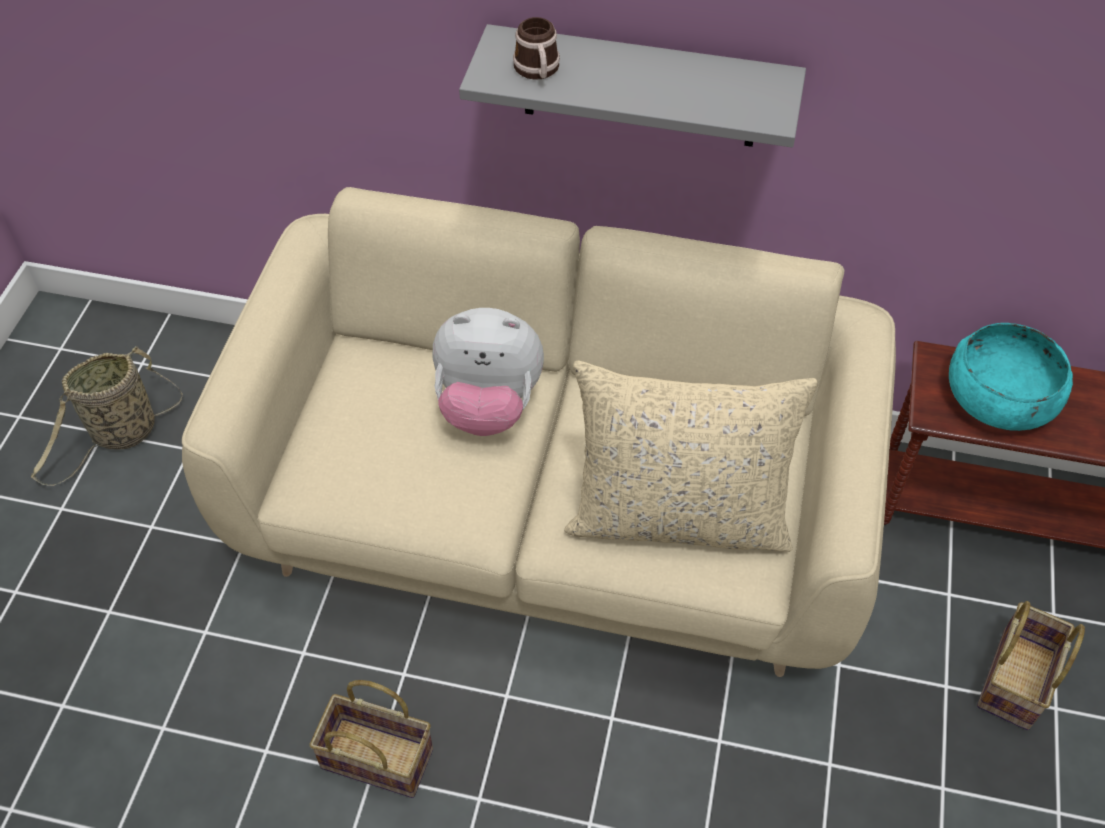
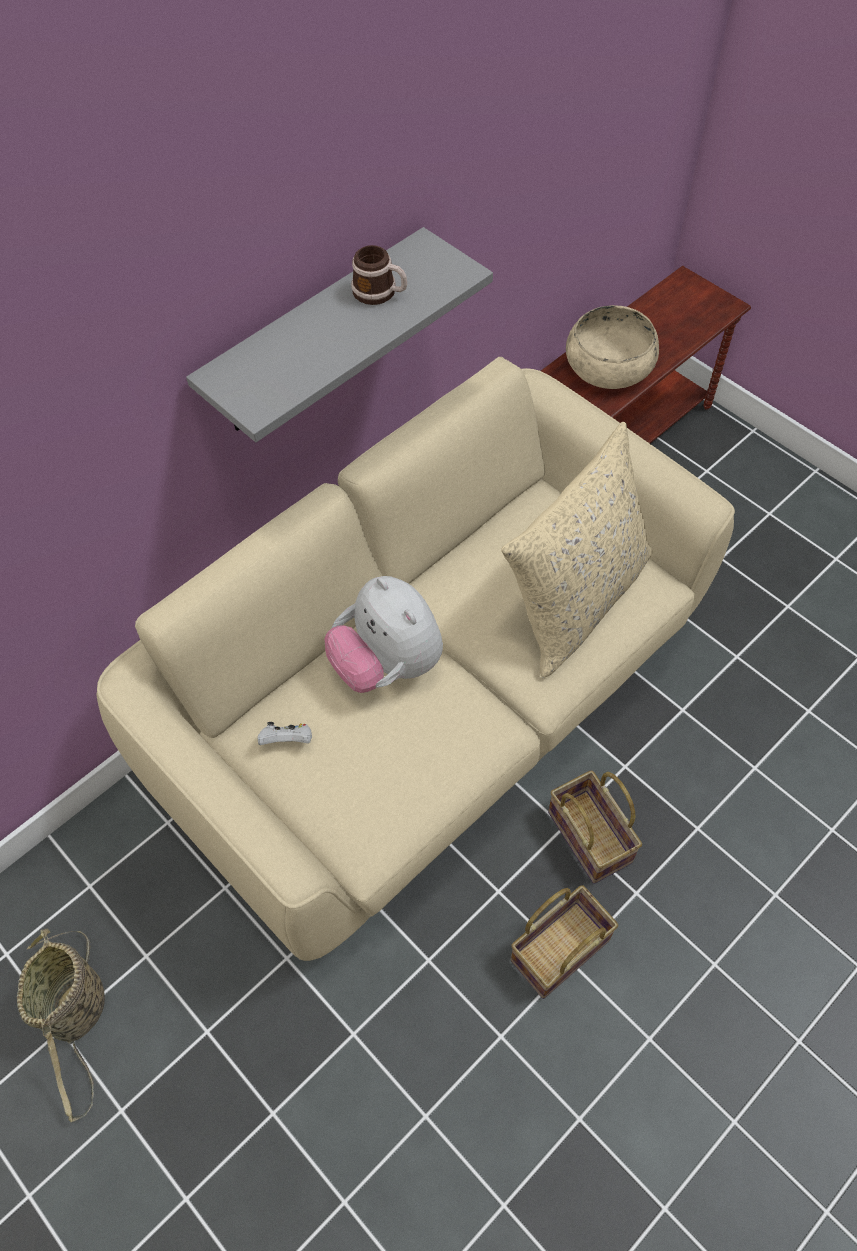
camera: 55 degrees left, 5 degrees up
(362, 379) = (288, 741): none -> white game controller
(488, 406) = (387, 664): plush toy -> plush toy turned 105 degrees clockwise
(538, 71) = (281, 373): mug -> mug (380, 293)
(1000, 396) = (609, 366): turquoise bowl -> beige bowl
(1017, 682) = (740, 520): basket -> basket (592, 838)

